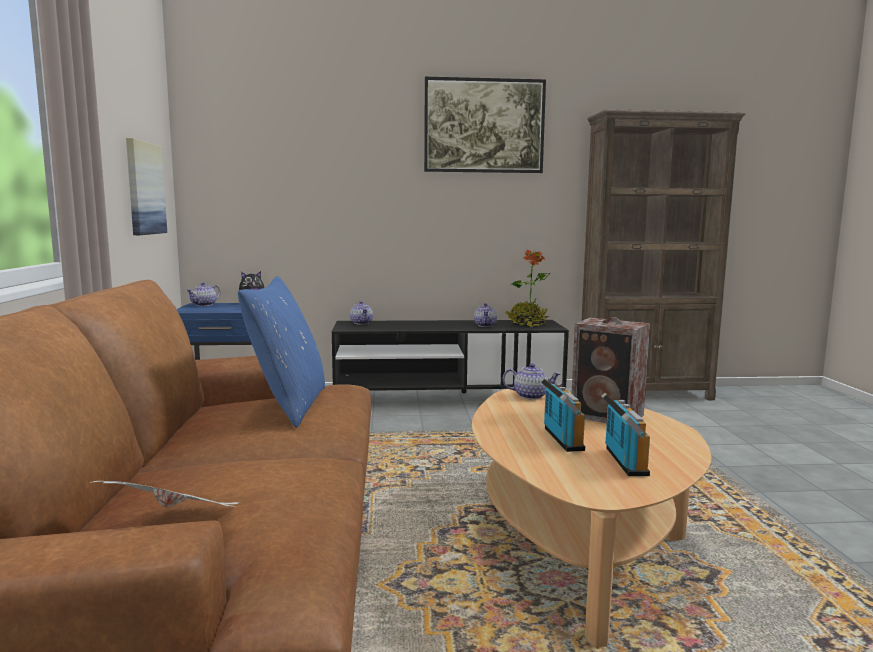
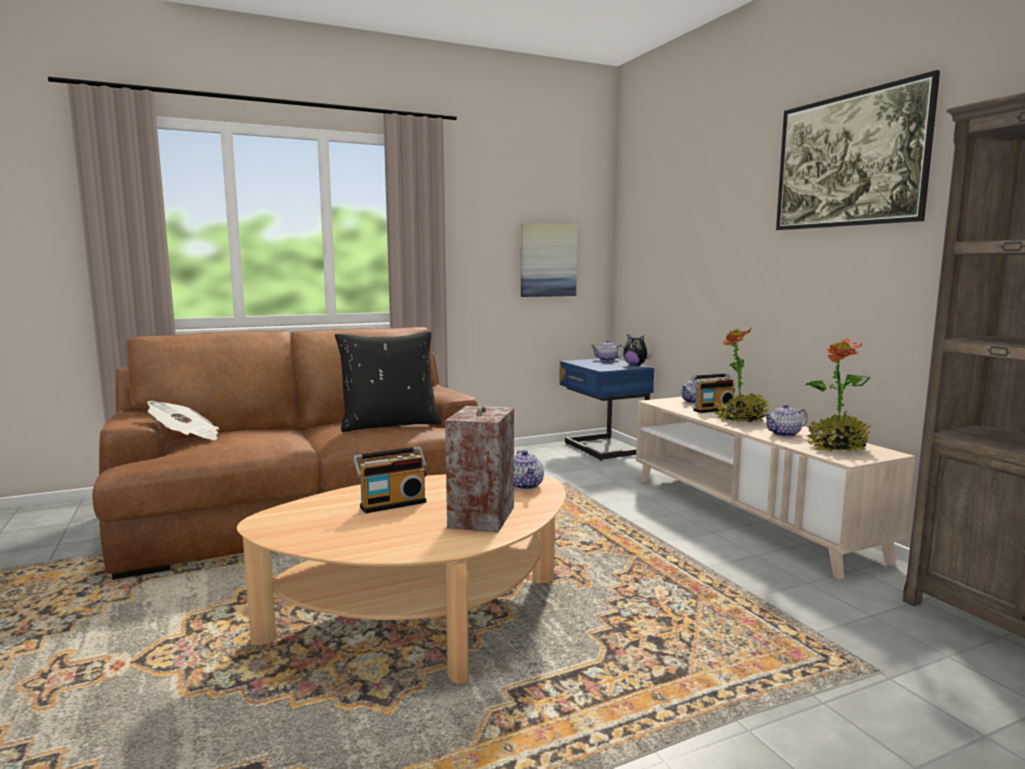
camera: 70 degrees right, 0 degrees up
(289, 406) = (390, 424): blue pillow -> black pillow
(437, 325) = (741, 420): none -> potted plant
(448, 399) = (747, 516): black tv stand -> beige tv stand
(622, 461) = (341, 527): radio -> radio (712, 409)

